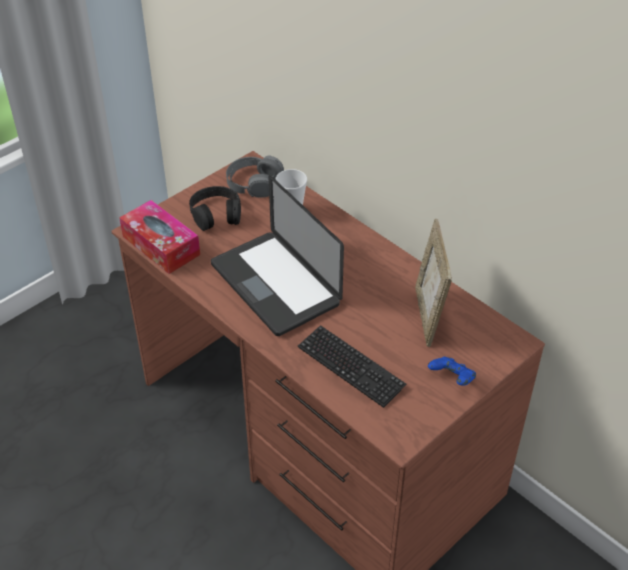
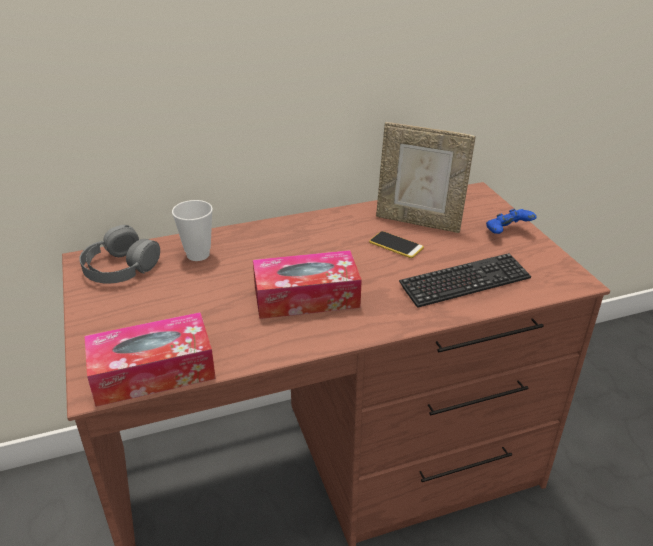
camera: 65 degrees left, 10 degrees down
(216, 214) = (144, 309): black headphones -> none
(275, 284) = (306, 297): laptop -> tissue box
(378, 312) = (396, 245): none -> phone

